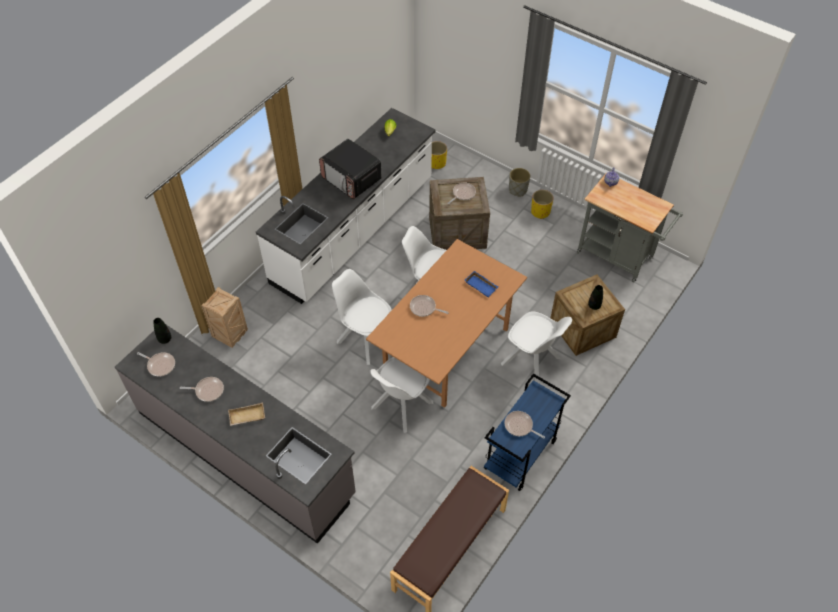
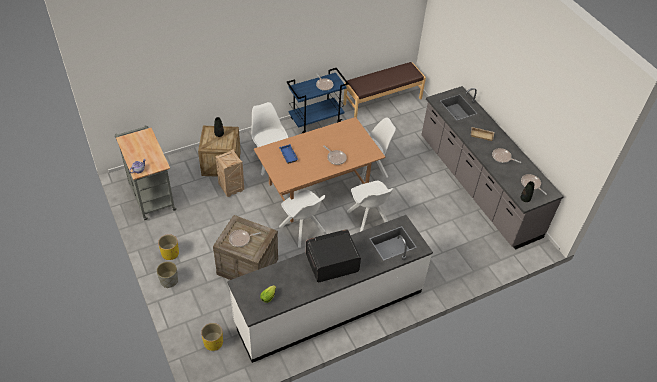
camera: 155 degrees left, 5 degrees down
(230, 335) = (464, 264): crate -> crate (231, 189)
(351, 179) = (331, 263): microwave -> microwave turned 90 degrees counterclockwise

